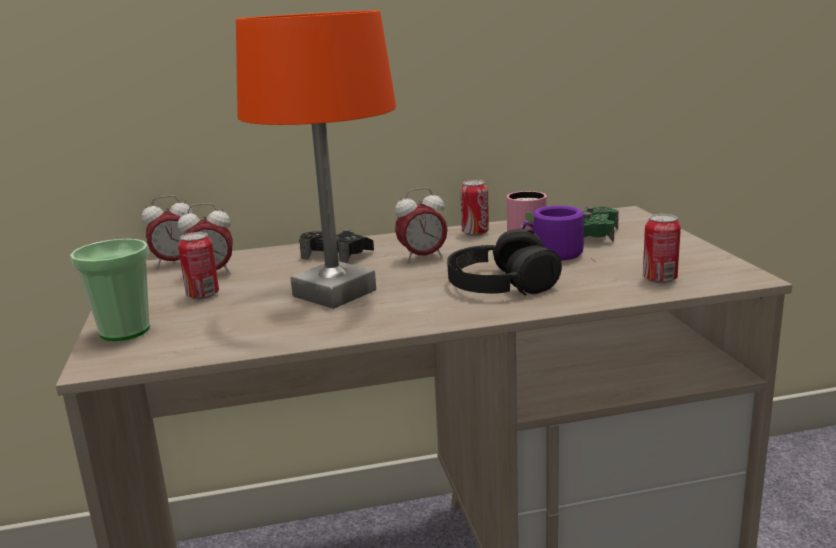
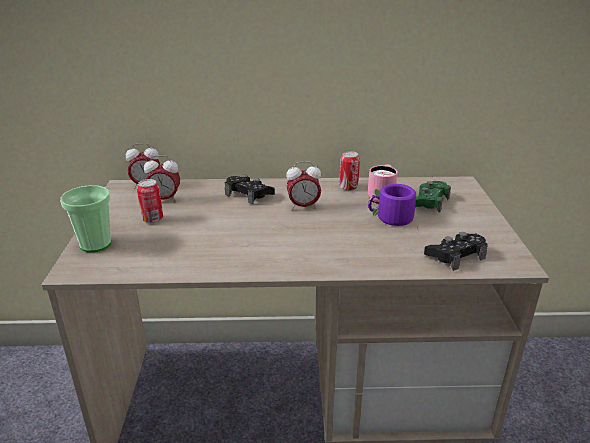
camera: 10 degrees right, 10 degrees up
(335, 293) = (234, 232): orange table lamp -> none
(500, 282) = (345, 240): black headphones -> none
(659, 279) = (455, 256): can -> black game controller

